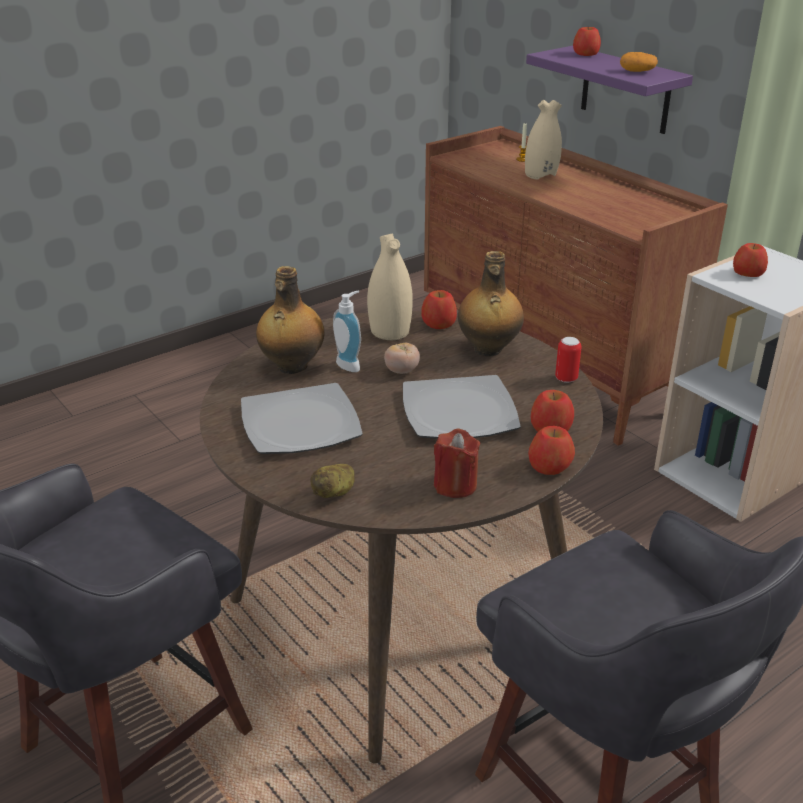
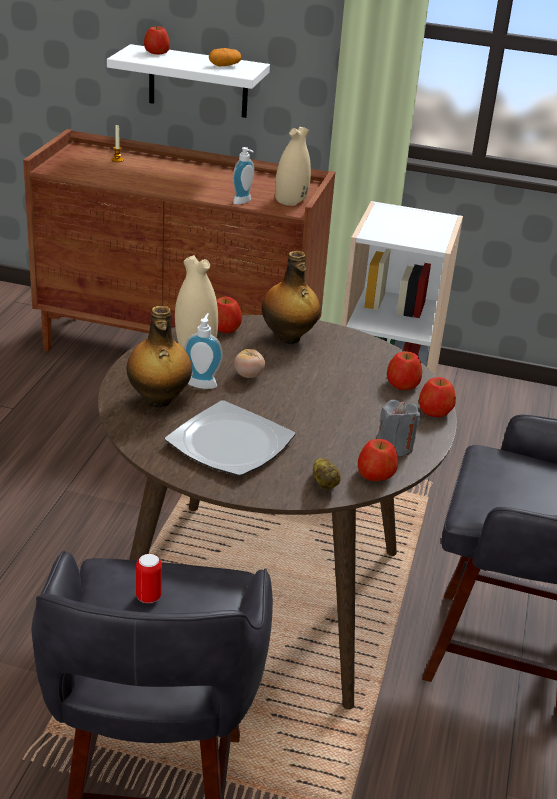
camera: 40 degrees left, 0 degrees up
(455, 485) = (395, 446): red candle -> grey candle
(460, 411) = (330, 392): plate -> none
(541, 175) = (153, 172): beige vase -> beige vase (291, 200)
(566, 378) = (368, 343): can -> can (148, 597)
(597, 216) = (244, 202): none -> soap dispenser
(625, 90) = (198, 82): purple shelf -> white shelf
(747, 273) = (389, 226): apple -> apple (375, 474)

